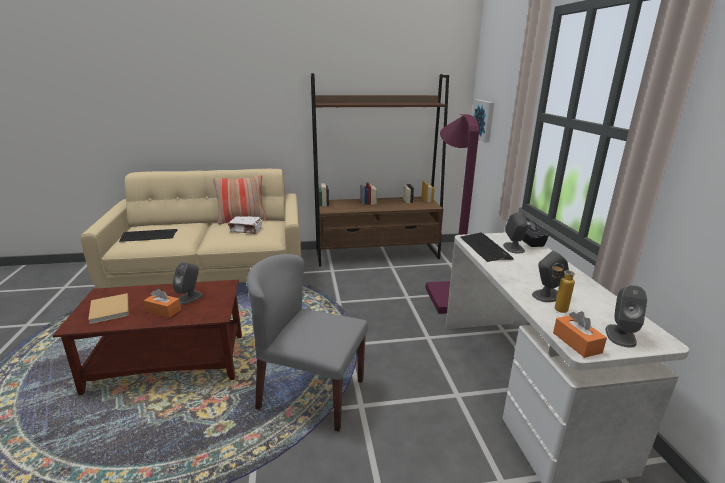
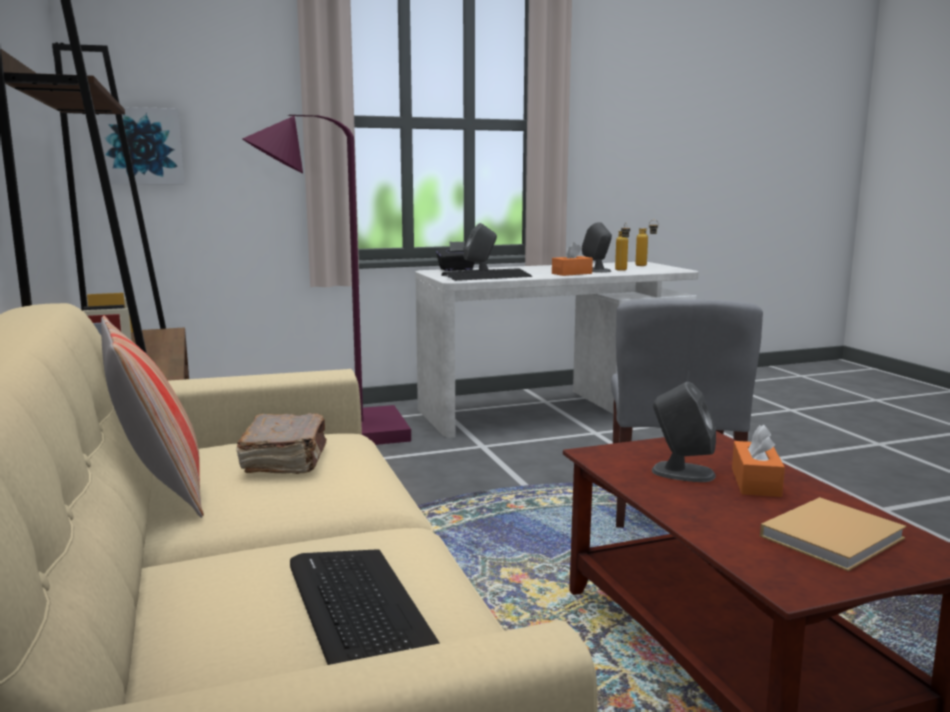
camera: 100 degrees left, 10 degrees down
(246, 230) = (286, 461): white book -> brown book
(576, 343) = (672, 270): orange tissue box -> orange tissue box (572, 273)
(620, 335) = (645, 265): grey speaker -> bottle

